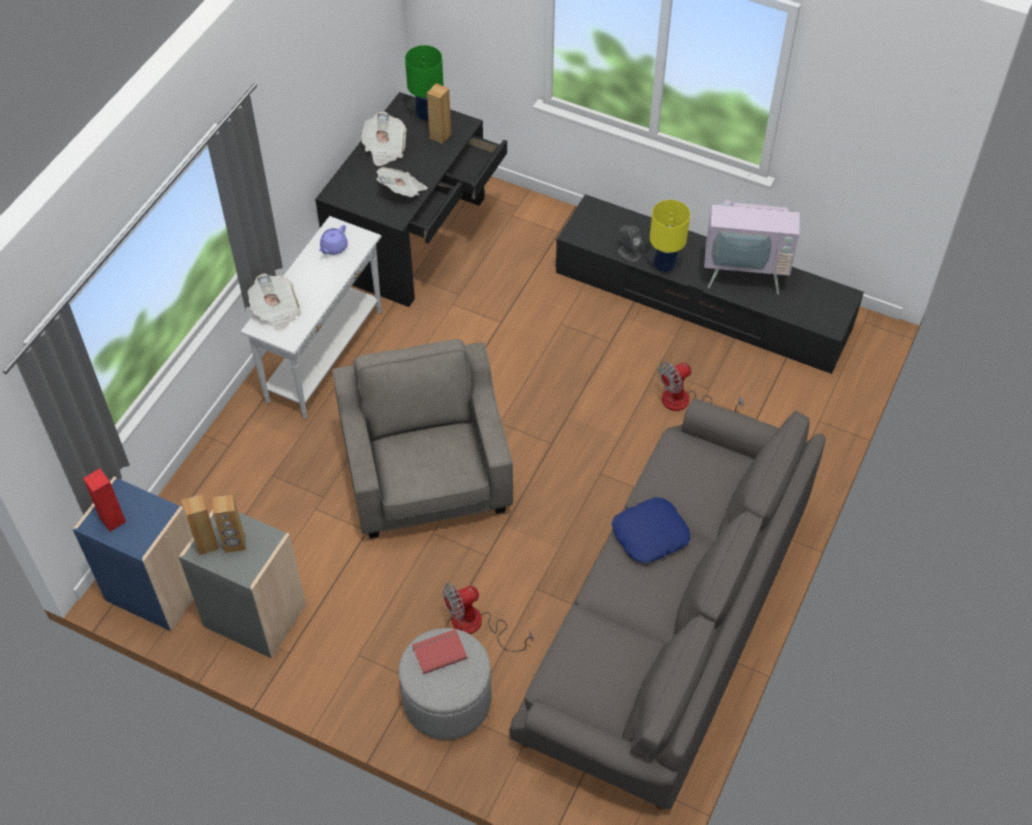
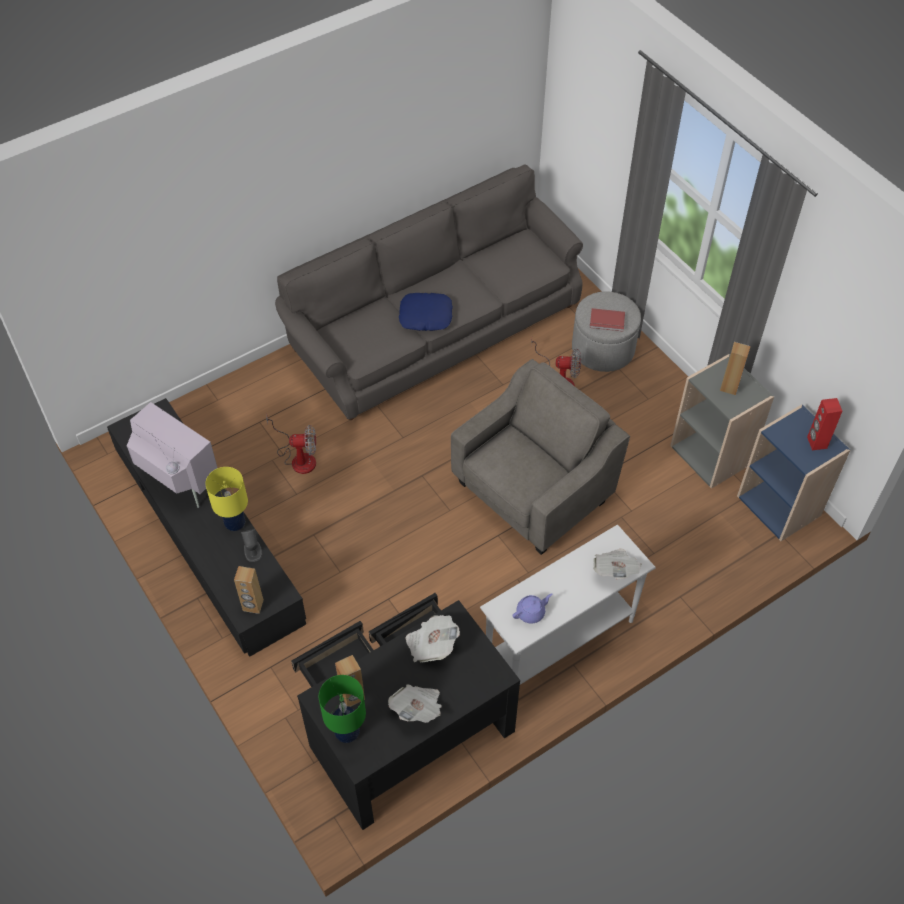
camera: 150 degrees left, 0 degrees up
(206, 544) = (750, 395): brown speaker -> brown speaker (253, 605)
(428, 480) = (533, 492): grey armchair -> grey armchair turned 150 degrees counterclockwise

